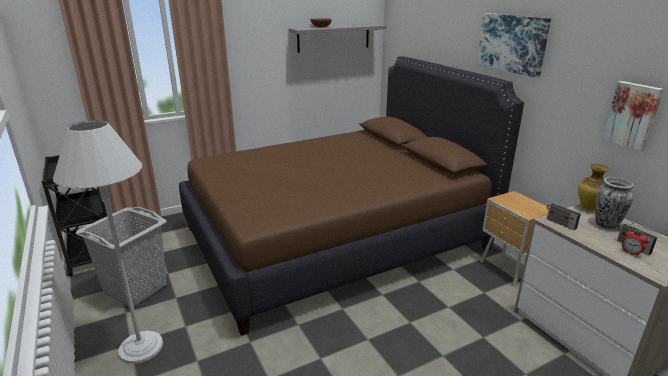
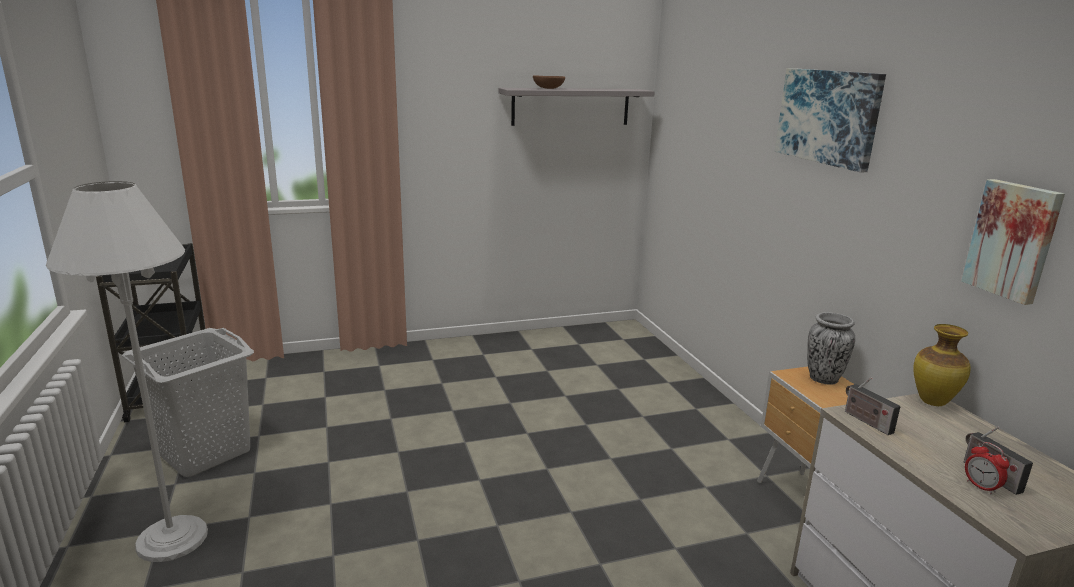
camera: 10 degrees right, 5 degrees down
(335, 237) = (529, 413): brown bed -> none
(606, 224) = (954, 433): vase -> vase (823, 379)

